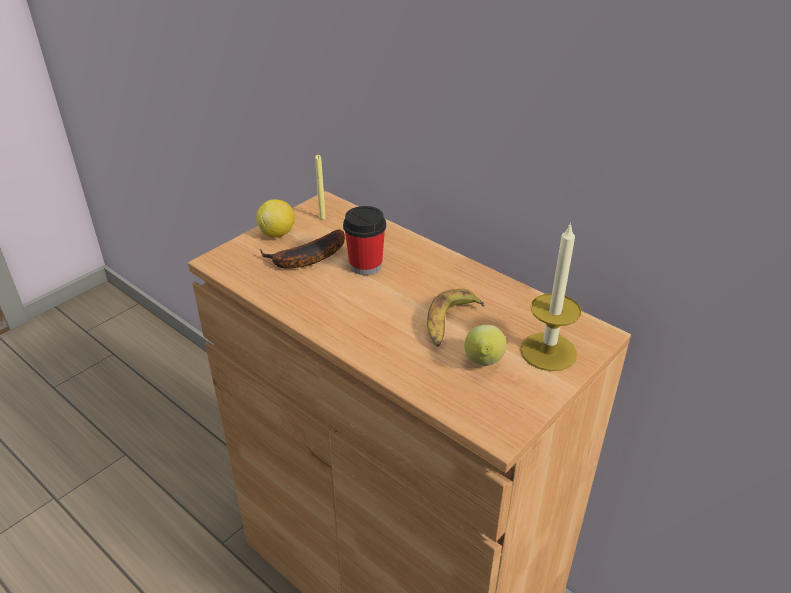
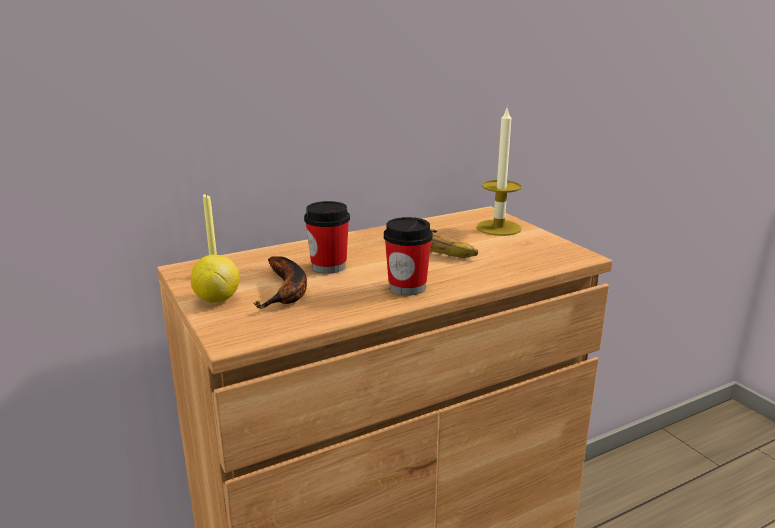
camera: 70 degrees left, 15 degrees down
(342, 319) = (407, 287): none -> cup
(483, 364) = (502, 247): lemon -> none

